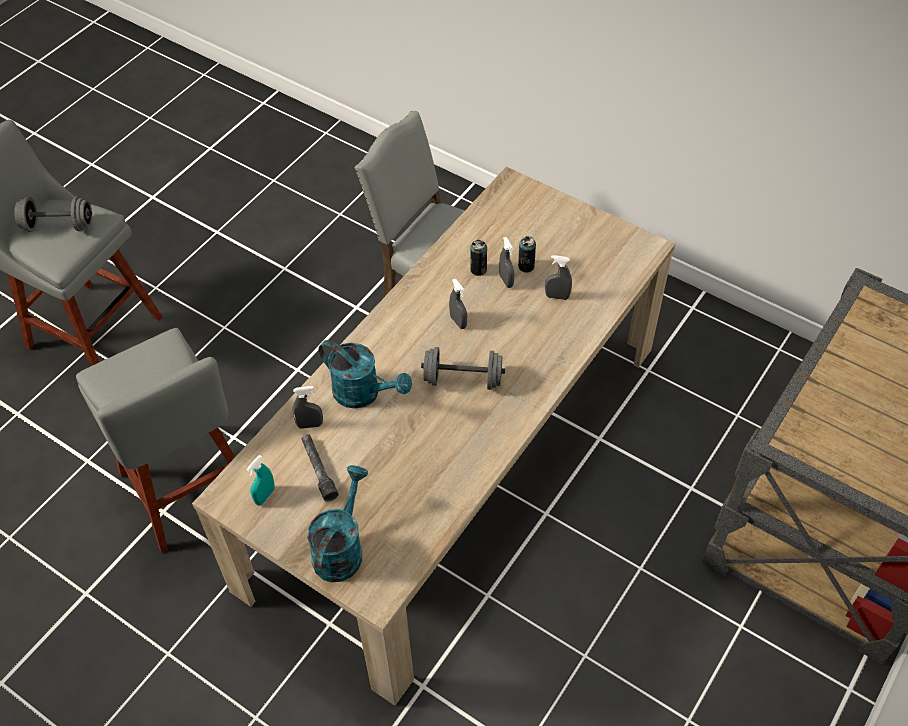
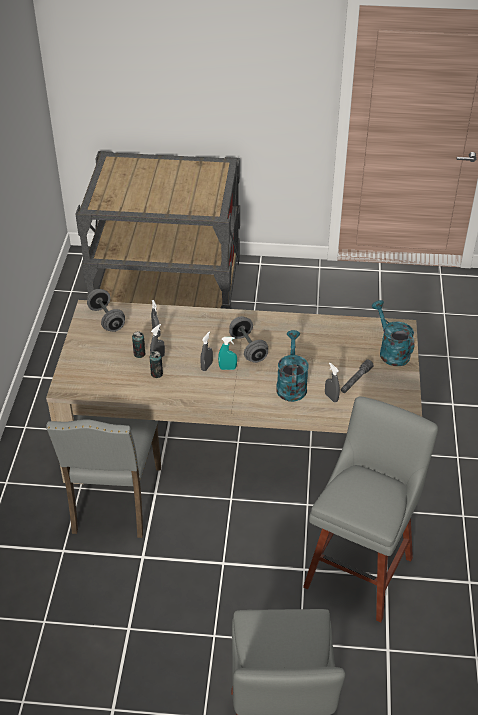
camera: 120 degrees left, 10 degrees down
(59, 226) = (278, 645): grey dumbbell -> grey dumbbell (107, 319)
(265, 496) = (390, 394): turquoise spray bottle -> turquoise spray bottle (227, 368)
(341, 548) = (391, 351): turquoise watering can -> turquoise watering can turned 75 degrees clockwise

